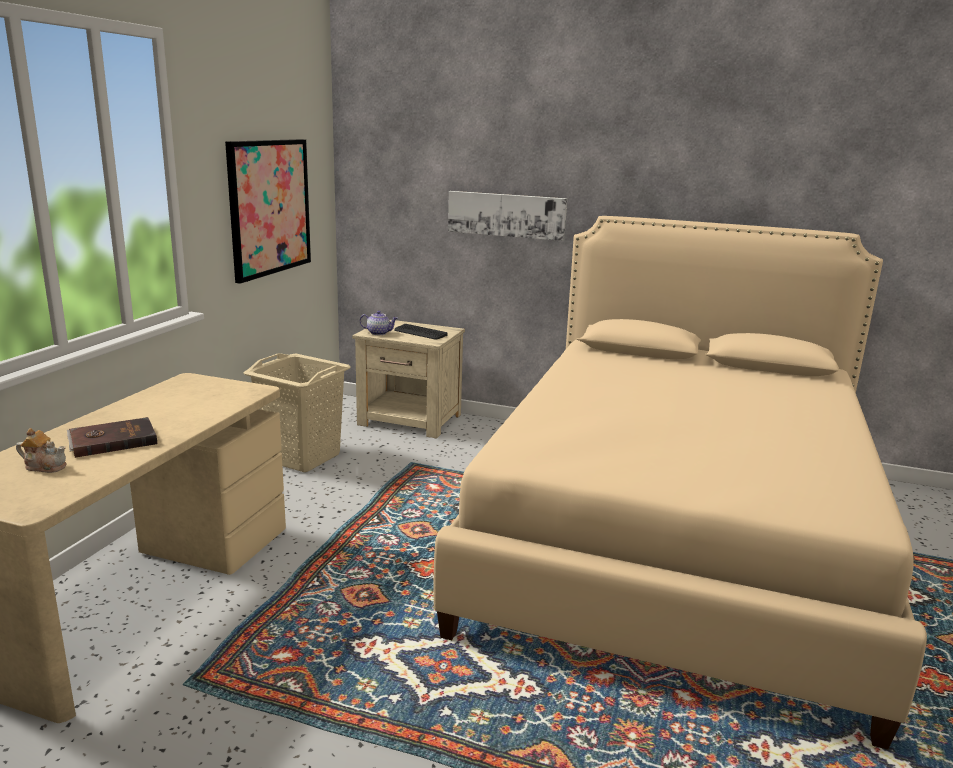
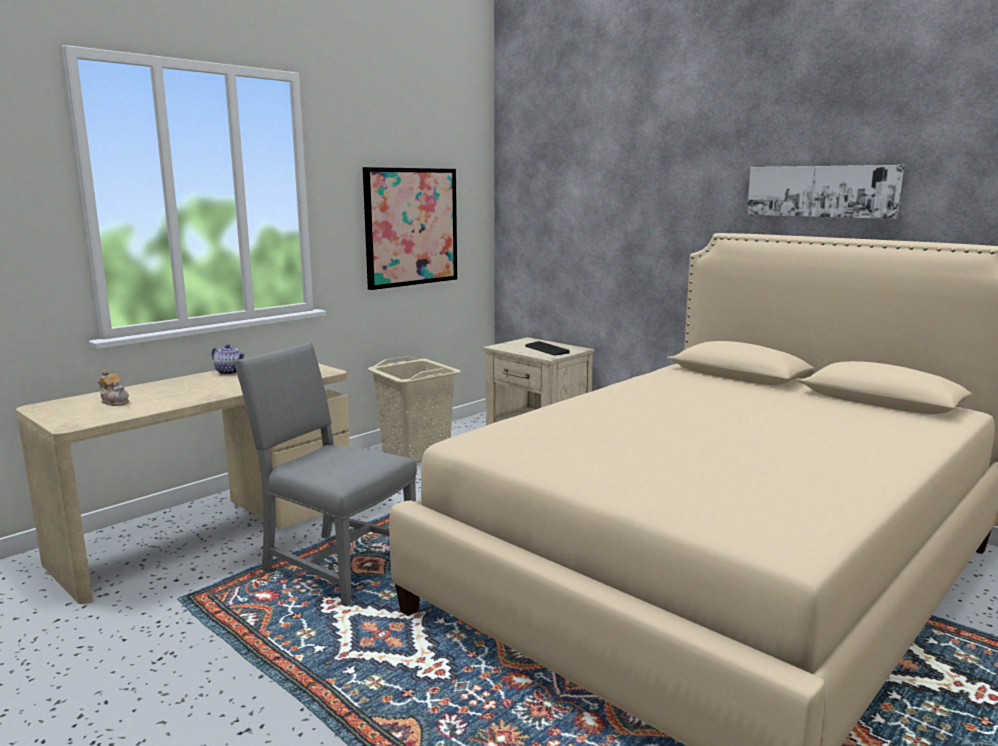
camera: 25 degrees right, 5 degrees down
(112, 440) = (179, 392): brown book -> none
(327, 603) = (334, 565): none -> grey chair
(379, 333) = (508, 347): teapot -> teapot (230, 372)
(506, 215) = (633, 235): picture -> picture (821, 191)

